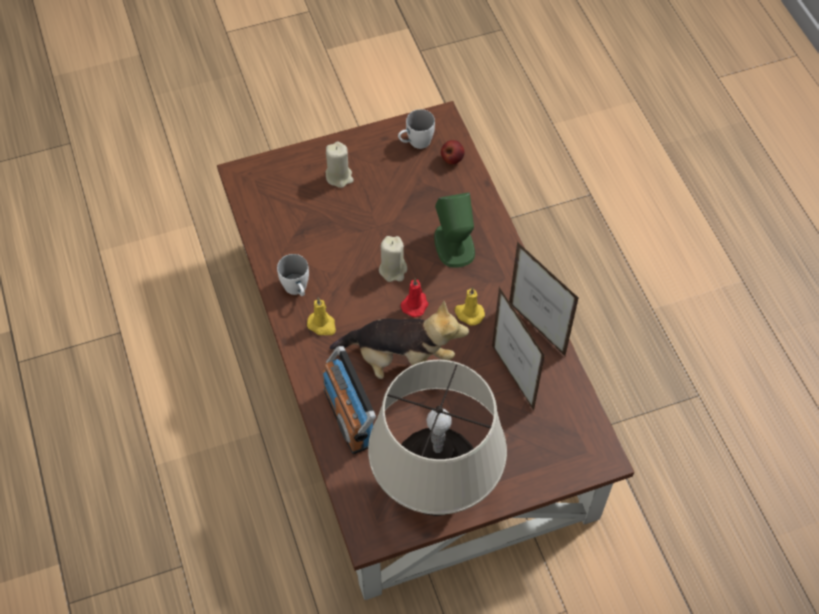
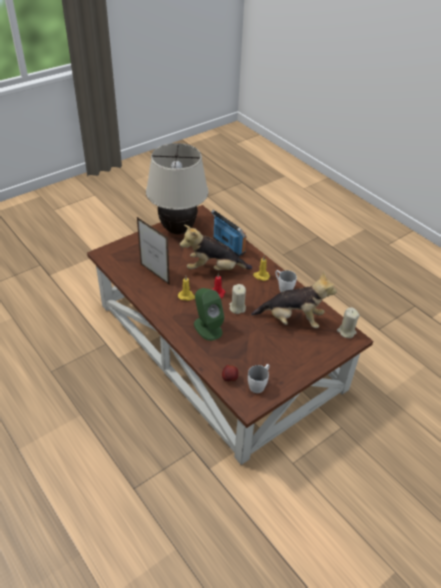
camera: 160 degrees right, 15 degrees down
(316, 226) = (292, 320): none -> plush toy
(339, 176) = (295, 350): beige candle -> beige candle (346, 331)
(536, 329) = (147, 297): picture frame -> none

